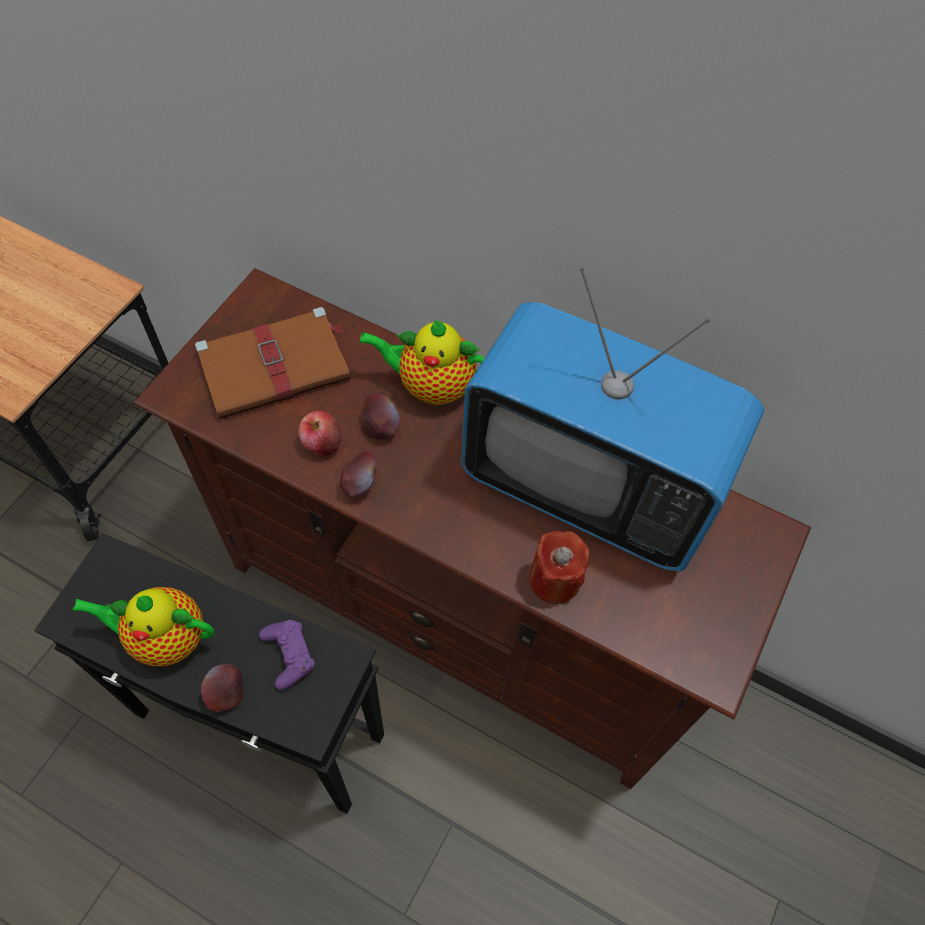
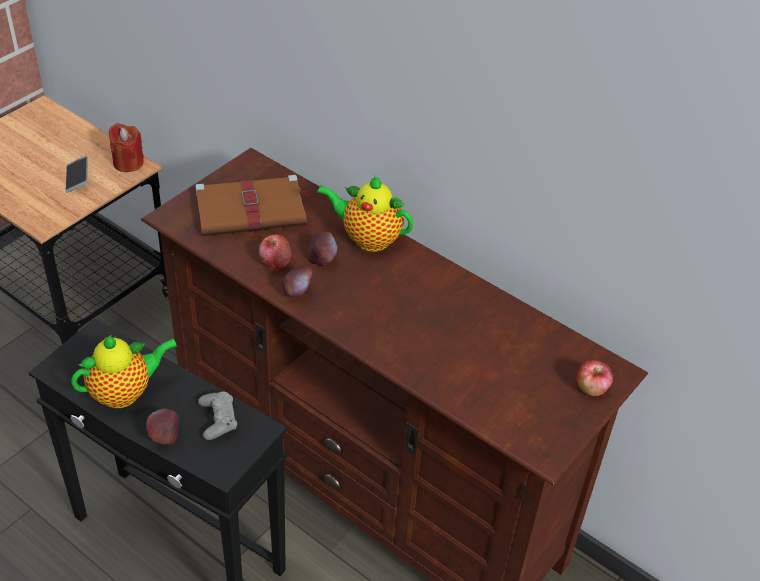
camera: 10 degrees right, 15 degrees down
(40, 319) = (77, 178): none -> phone
(164, 637) = (125, 392): teapot -> teapot turned 135 degrees clockwise
(288, 655) = (218, 419): purple game controller -> grey game controller
(554, 579) = (433, 373): red candle -> red candle (128, 163)
(588, 486) = (474, 319): television -> none
(750, 565) = (591, 388): none -> apple

